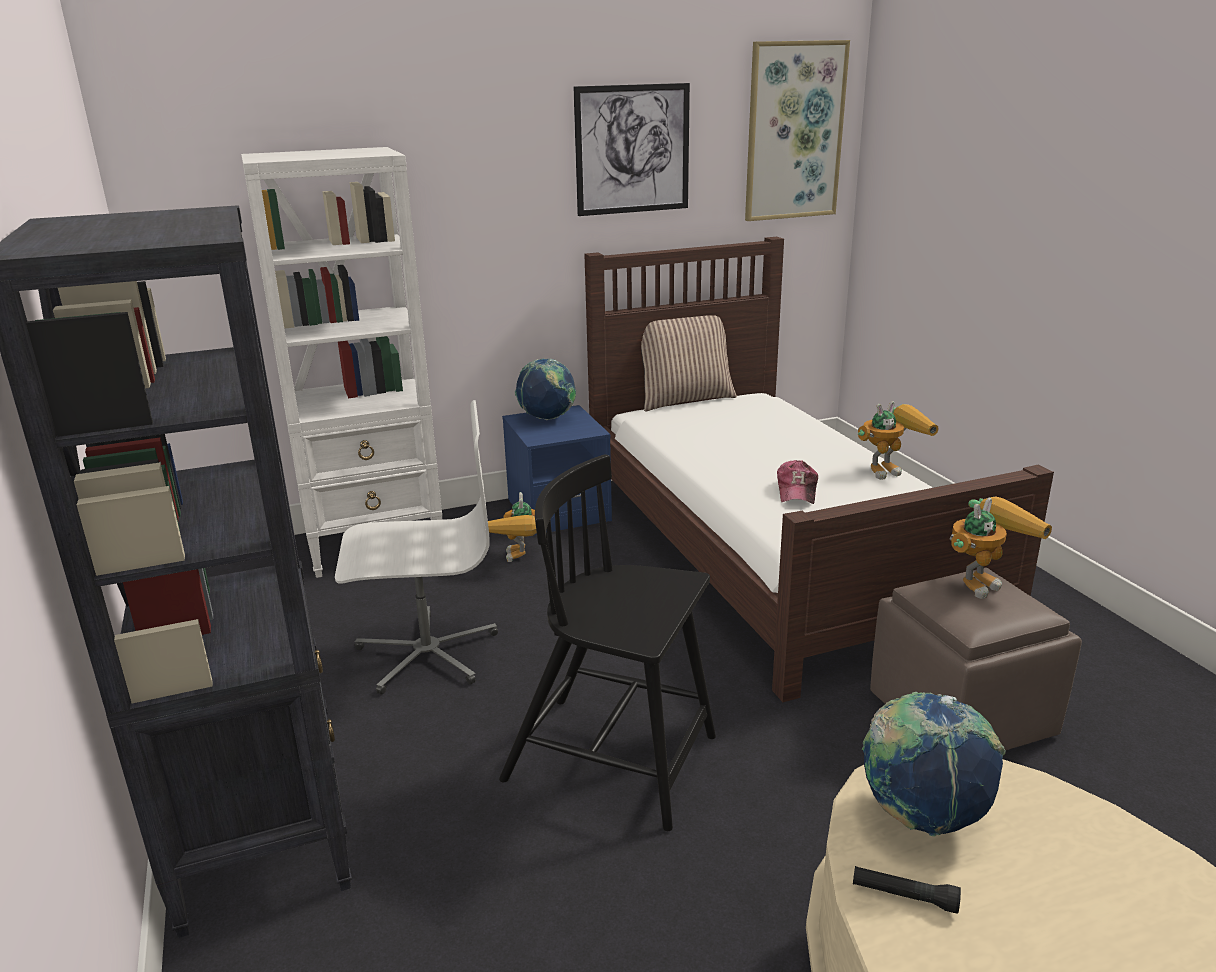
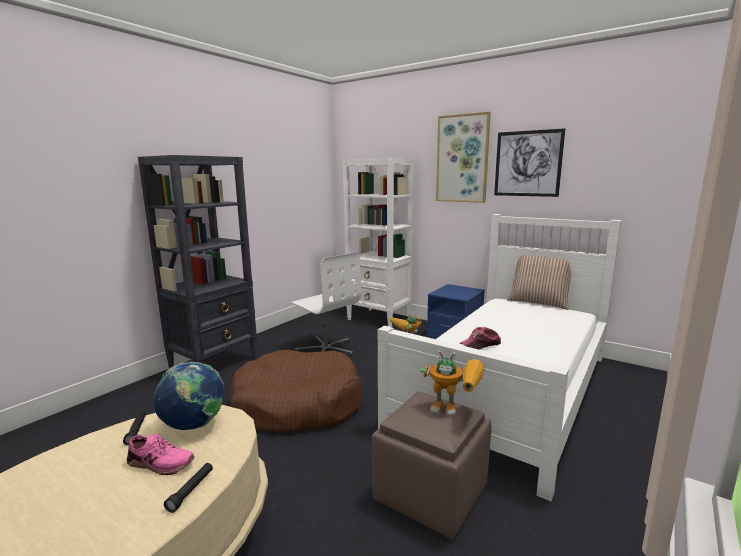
camera: 55 degrees right, 10 degrees down
(547, 418) = (459, 289): globe -> none
(614, 760) = (298, 404): black chair -> brown dog bed
(771, 549) = (508, 388): brown bed -> white bed
(794, 132) = (642, 156): picture -> picture (462, 159)
(890, 469) = (555, 359): toy robot -> none
(1039, 875) = (160, 464): none -> pink shoe
(1132, 848) = (191, 491): none -> black flashlight

